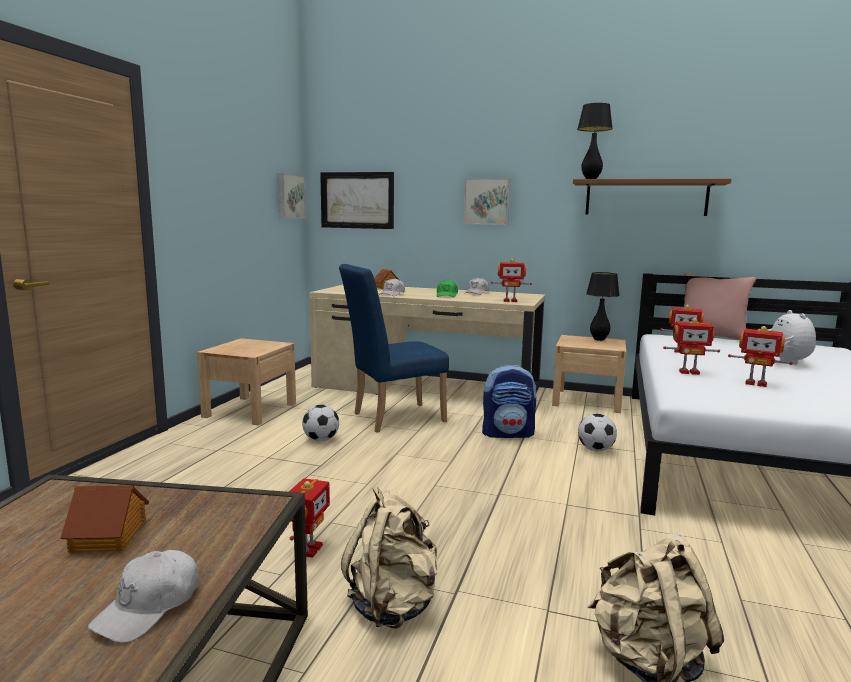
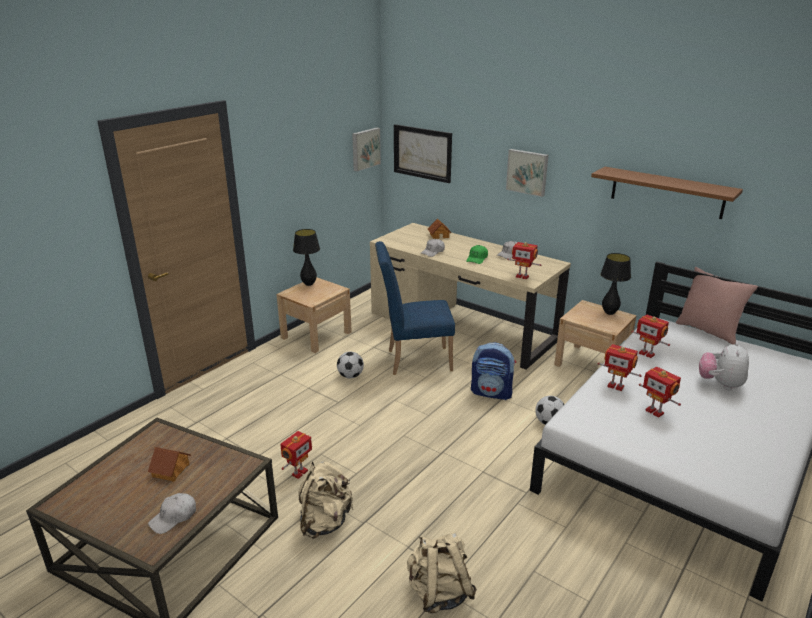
camera: 20 degrees right, 15 degrees up
(590, 179) = (611, 173): black table lamp -> black table lamp (309, 284)

